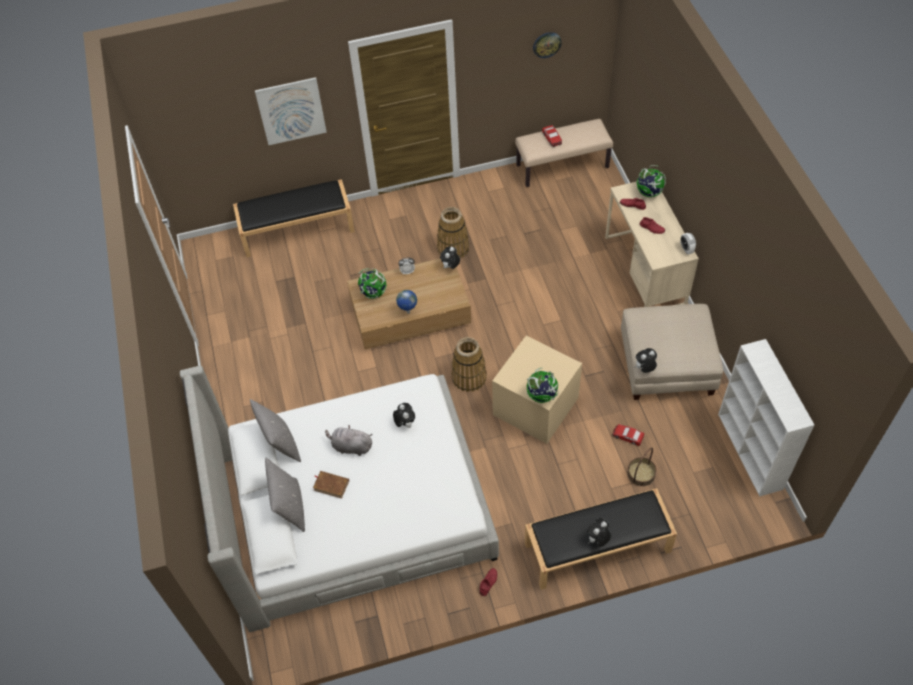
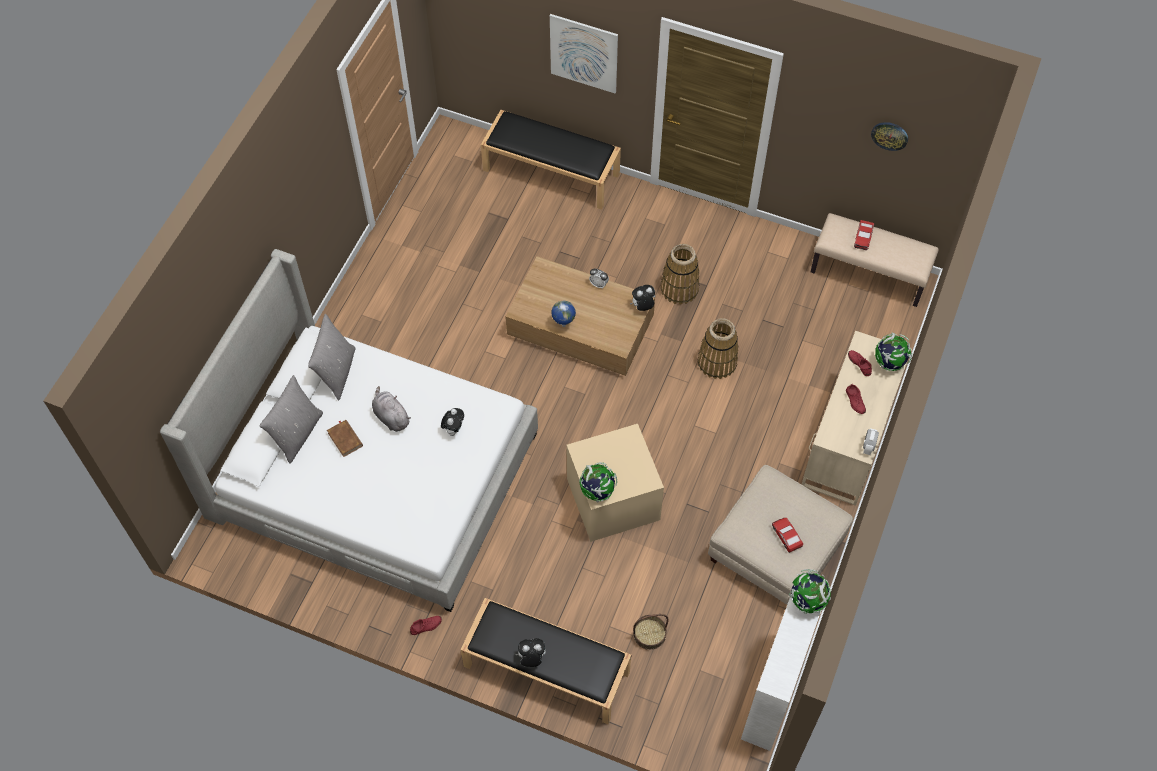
camera: 35 degrees right, 5 degrees up
(373, 293) = (549, 284): globe -> globe (807, 600)
(469, 377) = (577, 428): basket -> basket (717, 362)
(627, 436) = (671, 590): toy car -> toy car (786, 536)
(644, 369) = (725, 536): plush toy -> none

